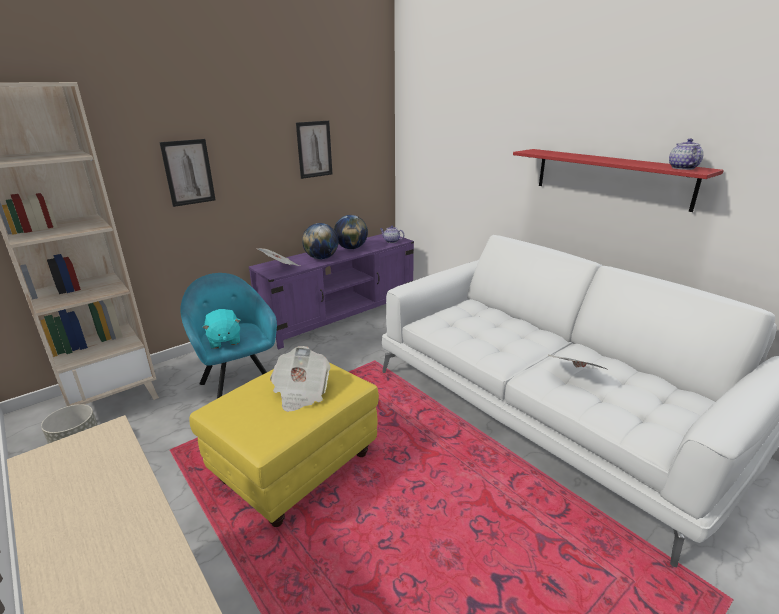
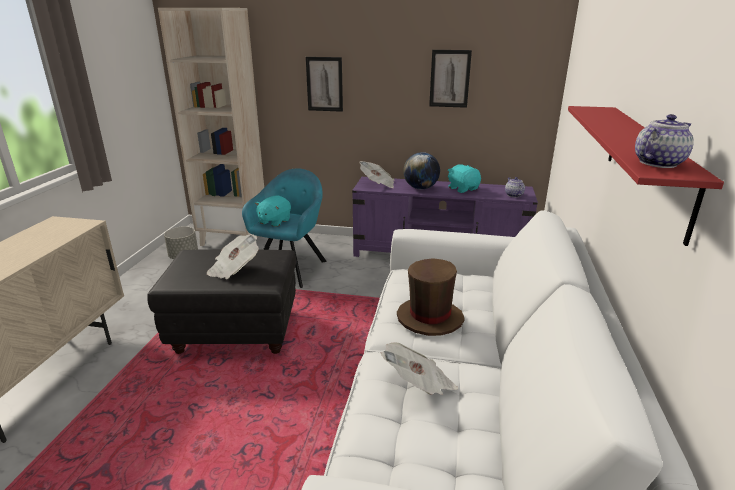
camera: 50 degrees right, 0 degrees up
(295, 467) = (235, 331): yellow ottoman -> black ottoman
(351, 248) = (463, 189): globe -> turquoise plush toy
(500, 339) = (429, 318): none -> brown hat

